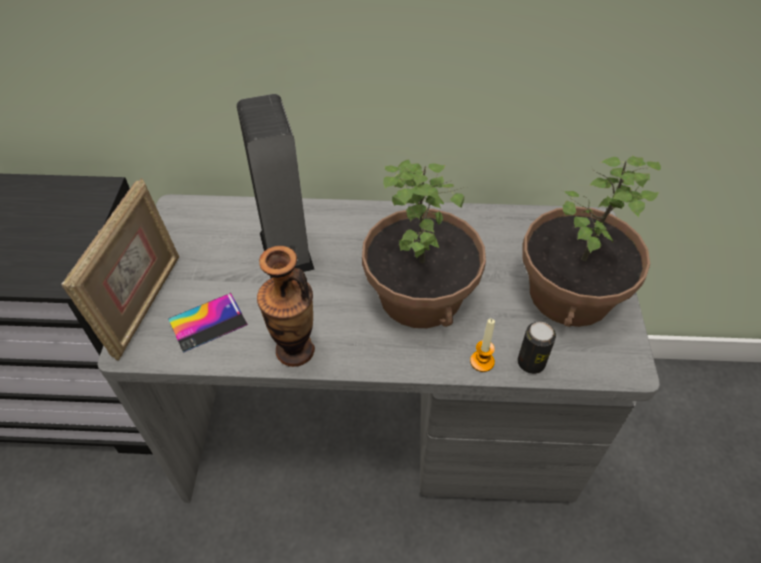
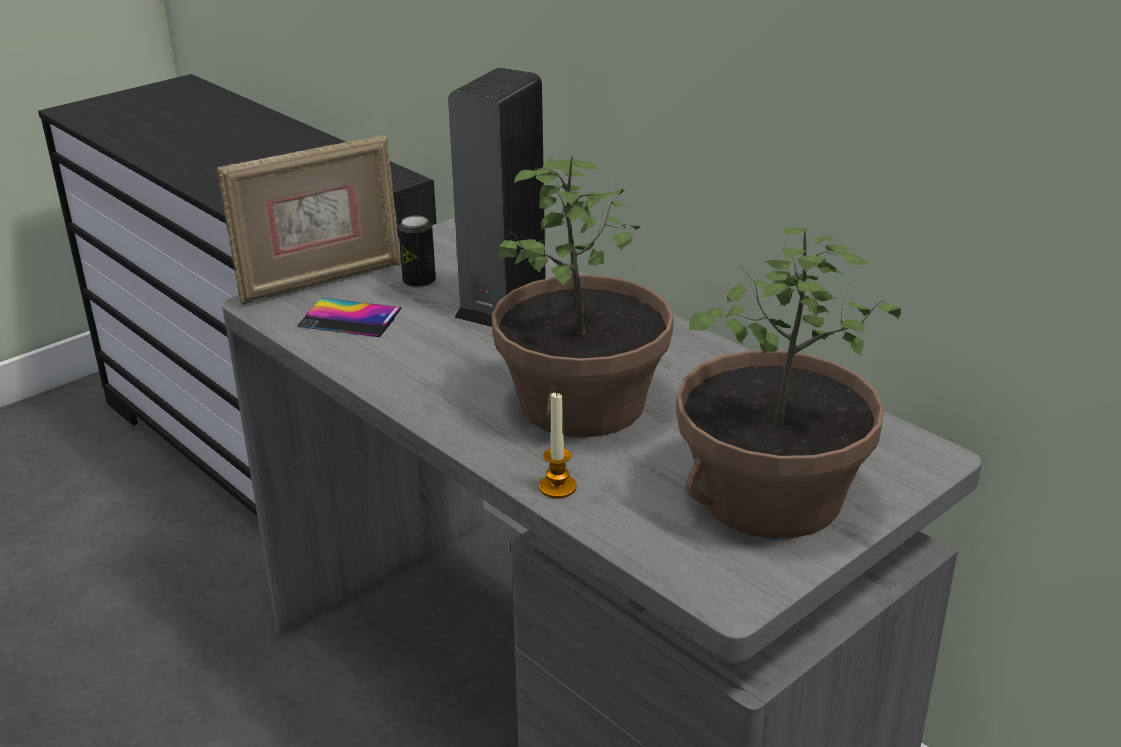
camera: 45 degrees right, 20 degrees down
(295, 350) = (389, 376): vase -> none
(531, 363) = (612, 520): can -> can (419, 281)

